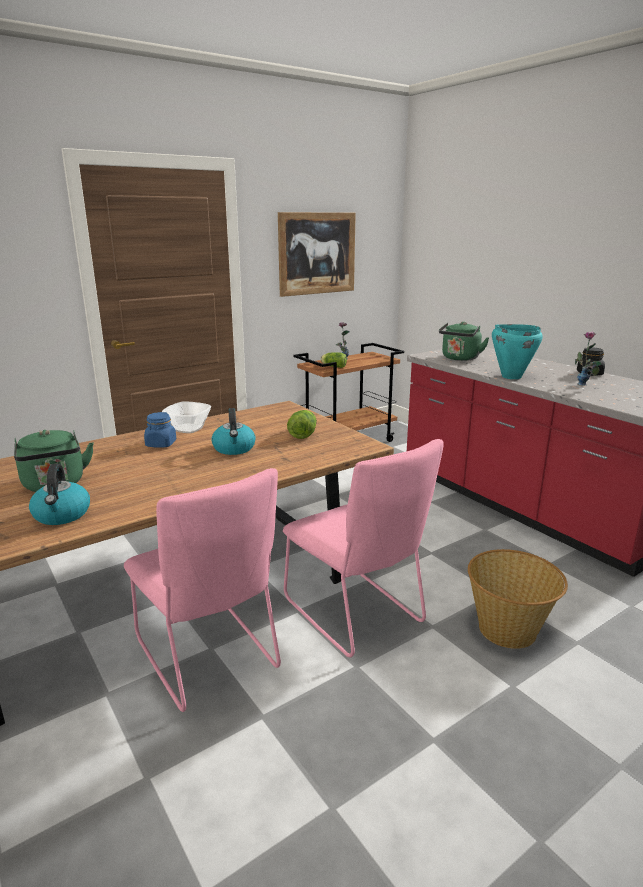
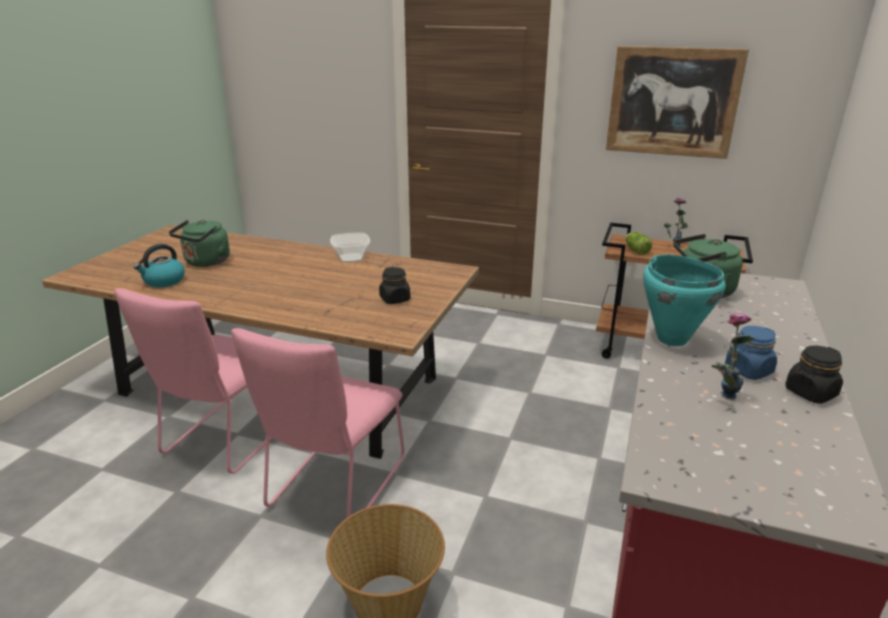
camera: 55 degrees right, 5 degrees up
(161, 444) = (308, 262): blue jar -> blue jar (748, 370)
(234, 449) = (327, 287): kettle -> none
(302, 434) = (395, 299): lettuce -> black jar

